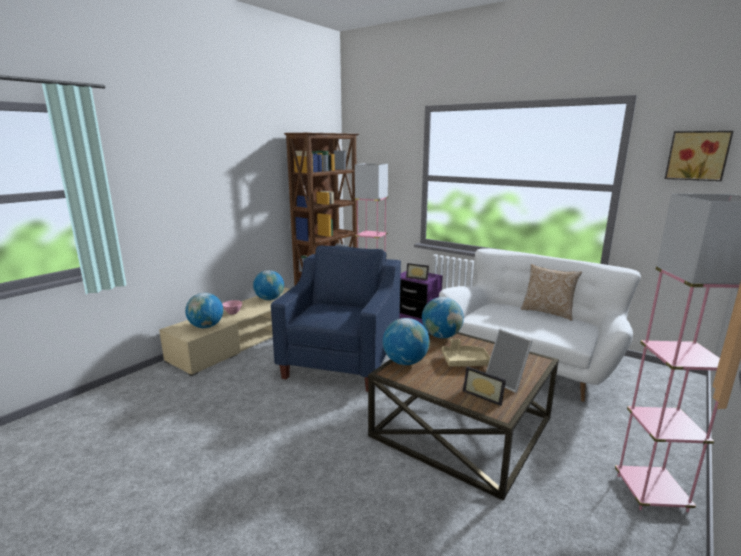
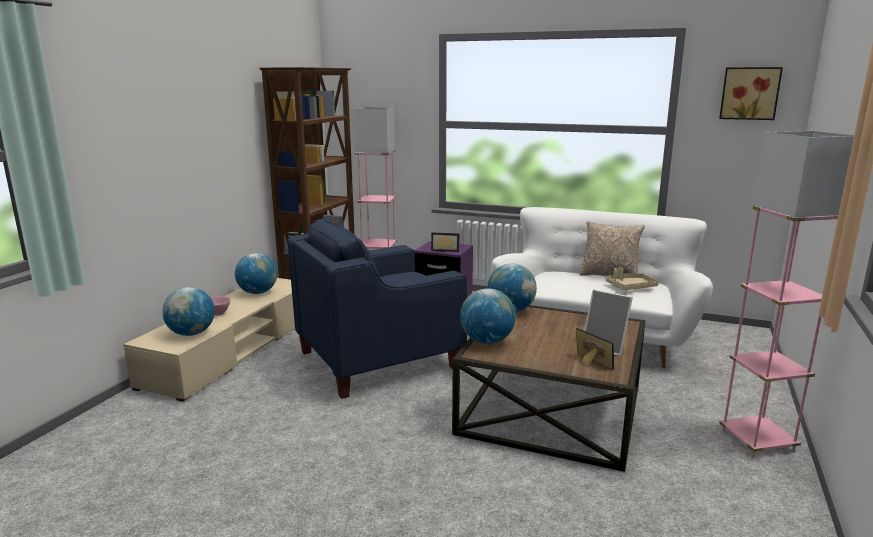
camera: 15 degrees left, 0 degrees up
(342, 361) = (378, 359): blue armchair -> blue armchair turned 120 degrees counterclockwise
(465, 362) = (551, 333): beige tray -> beige tray (630, 287)
(484, 395) = (590, 363): picture frame -> picture frame turned 150 degrees counterclockwise

